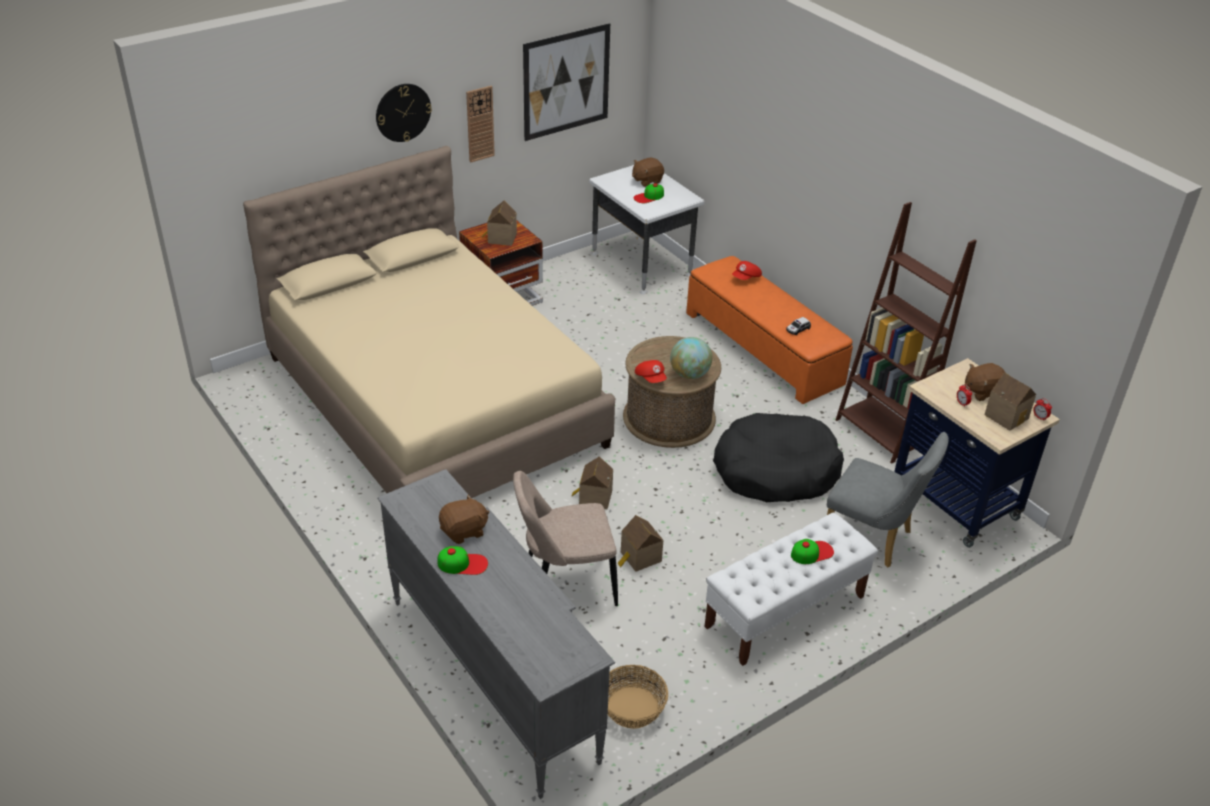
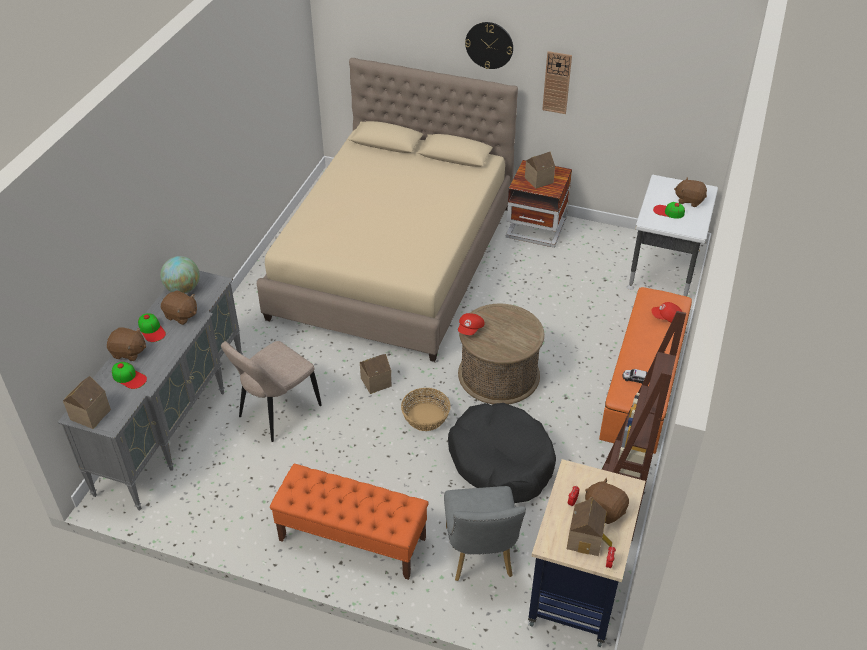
camera: 55 degrees right, 5 degrees up
(481, 597) = (128, 352): none -> brown plush toy
(564, 588) = (276, 413): beige chair -> beige chair turned 90 degrees counterclockwise
(566, 82) = (648, 82): picture -> none
(632, 708) = (197, 501): basket -> basket (425, 417)
(639, 558) = (337, 434): toy house -> toy house (88, 414)
(689, 374) = (497, 346): globe -> globe (183, 289)
(784, 612) = (352, 539): white bench -> orange bench
(812, 552) = (365, 507): cap -> cap (129, 377)

